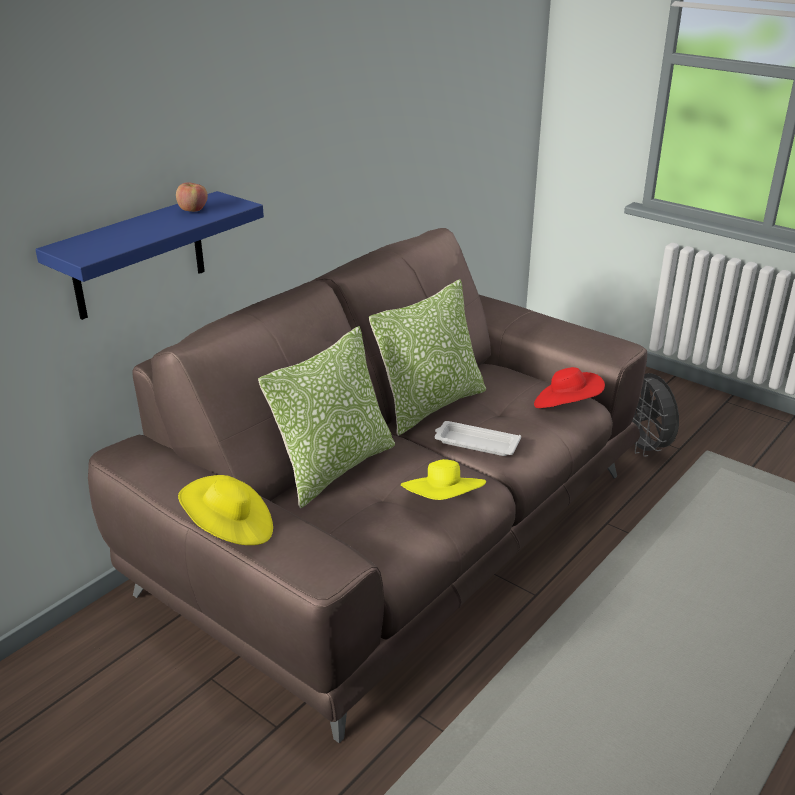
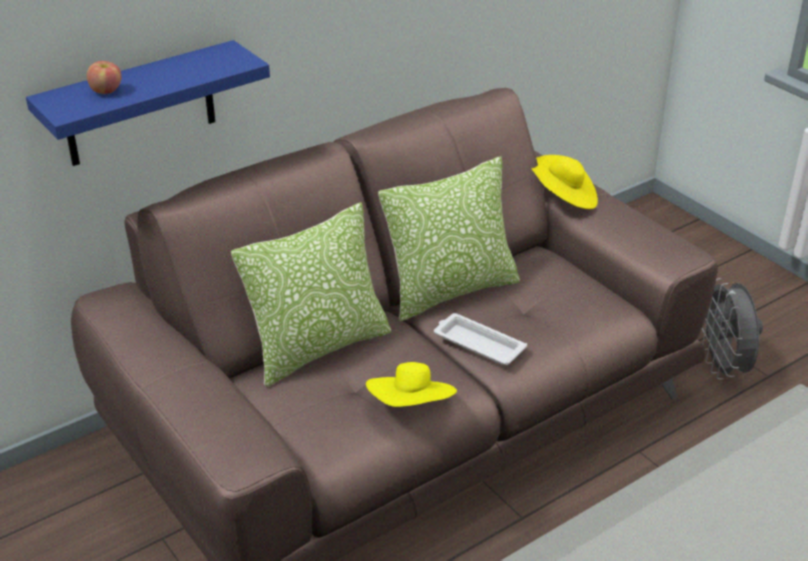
camera: 15 degrees right, 5 degrees up
(193, 210) = (195, 64): apple -> apple (106, 91)
(230, 530) = (172, 402): yellow hat -> yellow hat (564, 198)
(566, 406) = (600, 316): red hat -> none

